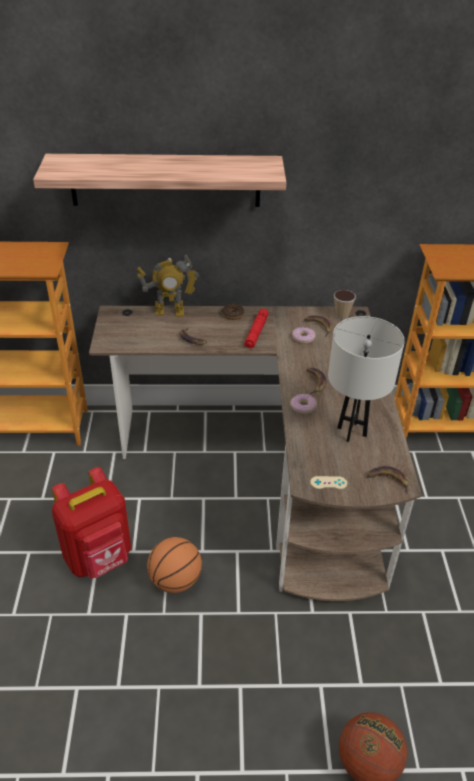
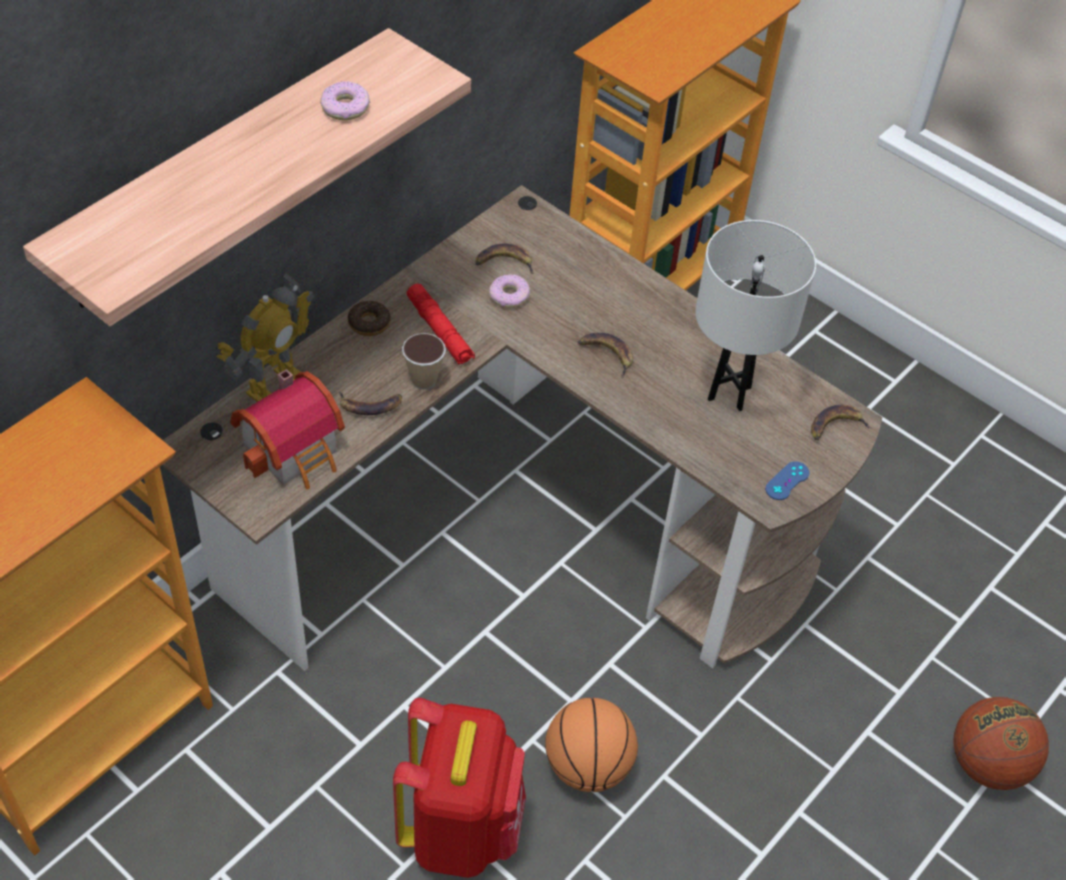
camera: 50 degrees left, 10 degrees up
(144, 335) = (295, 450): none -> toy house
(303, 407) = (639, 401): donut -> donut (345, 108)
(328, 483) = (787, 481): beige game controller -> blue game controller
(342, 315) = (509, 223): cup -> cup (424, 380)

